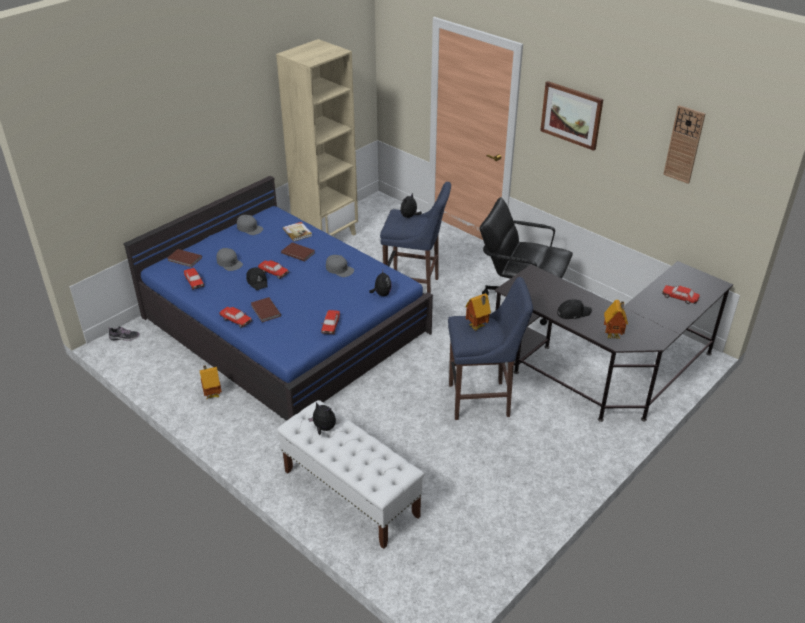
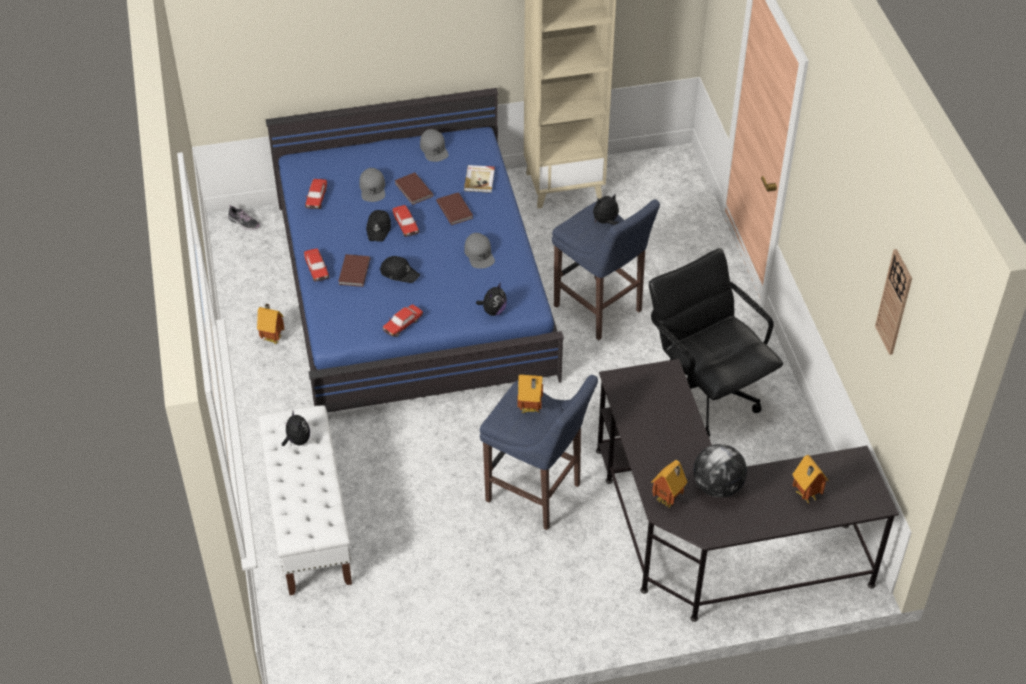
camera: 35 degrees right, 10 degrees up
(184, 259) = (331, 162): brown book -> brown book (413, 190)
(571, 115) = (827, 185): picture -> none
(573, 313) = (654, 448): black cap -> black cap (399, 273)
(630, 316) = (717, 487): none -> globe
(679, 298) = (805, 496): toy car -> toy house

